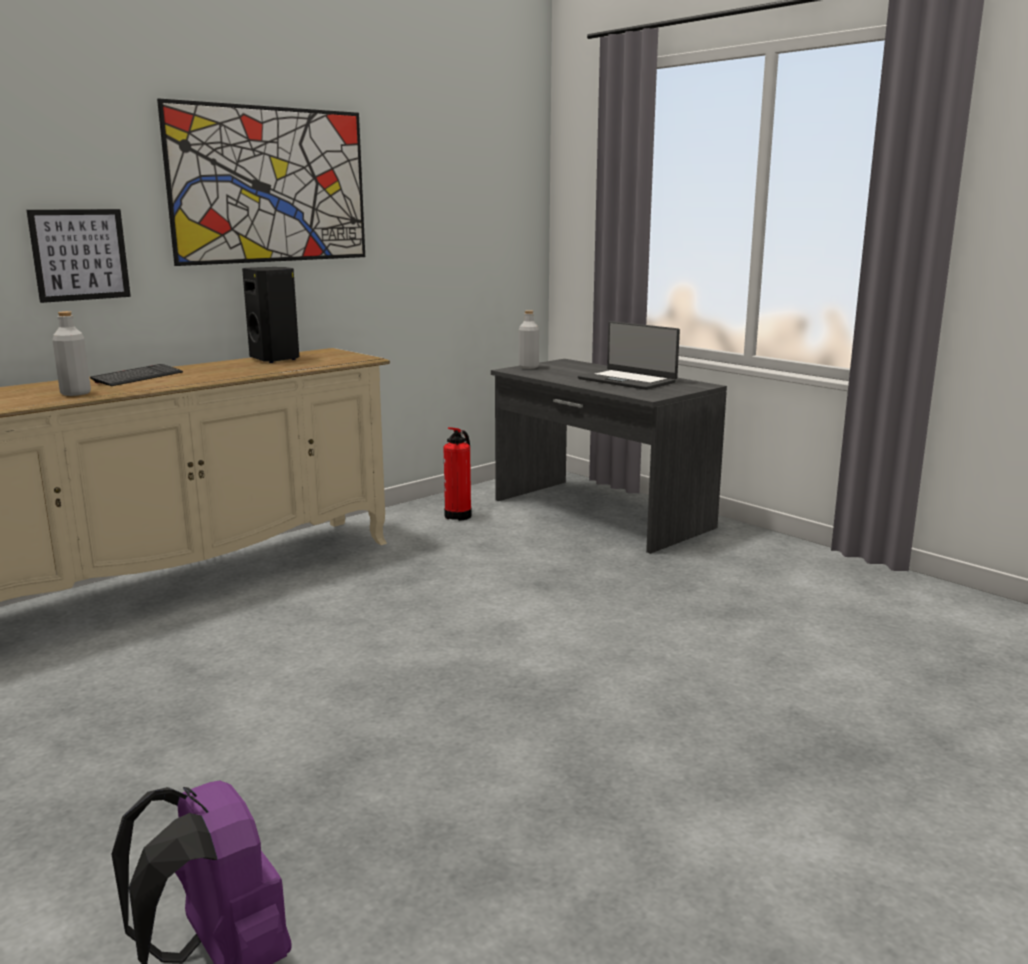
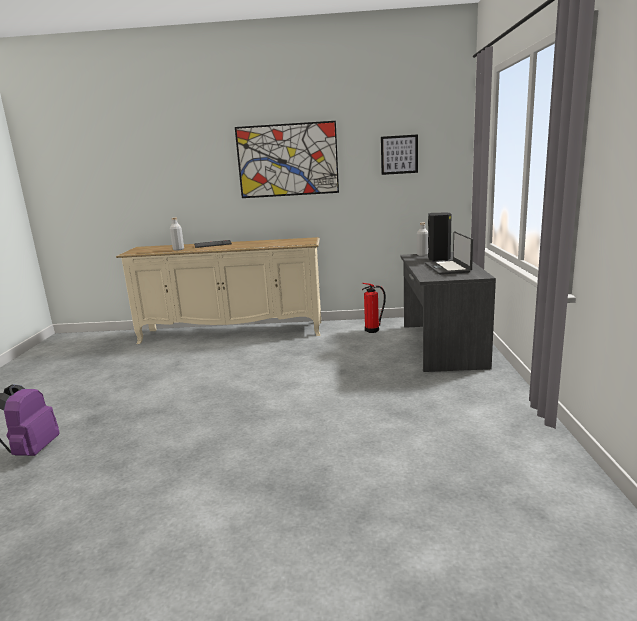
camera: 45 degrees right, 0 degrees up
(80, 255) = (203, 194): picture -> picture (399, 154)
(276, 359) = (278, 241): black speaker -> black speaker (439, 259)

